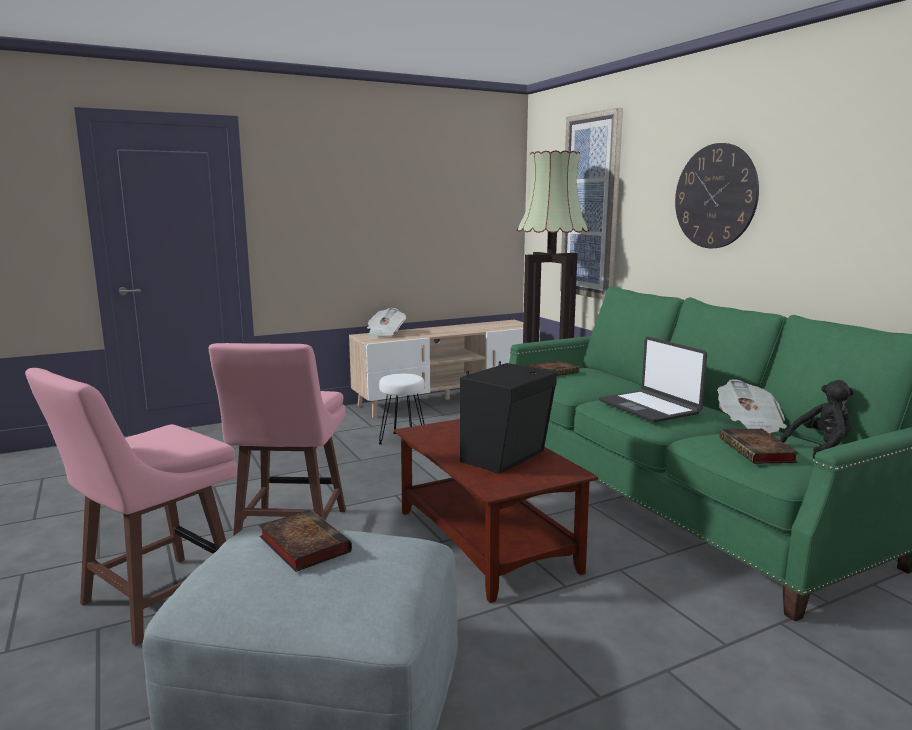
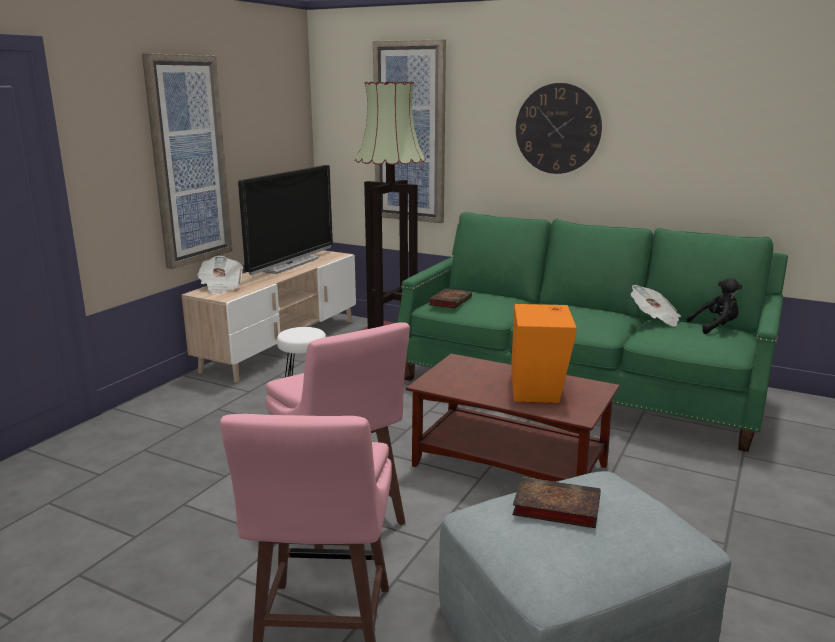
camera: 35 degrees left, 5 degrees up
(370, 222) = (188, 161): none -> picture
(468, 327) = (289, 264): none -> television
(507, 457) = (538, 387): black speaker -> orange speaker
(649, 407) = (576, 319): laptop -> none
(758, 451) = (695, 338): book -> none
(820, 448) = (715, 327): black plush toy -> black plush toy turned 45 degrees clockwise

